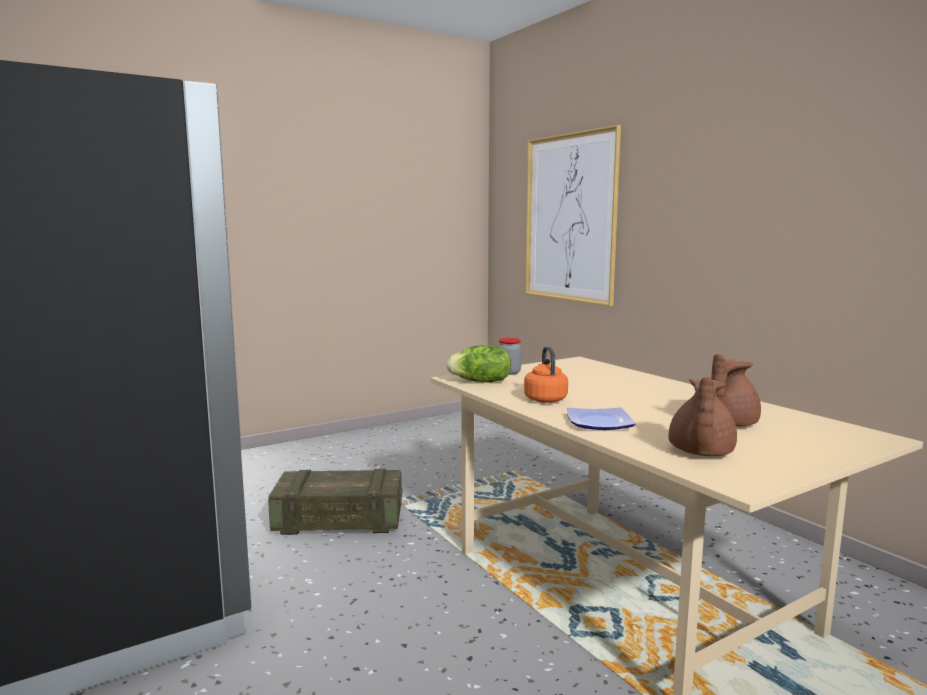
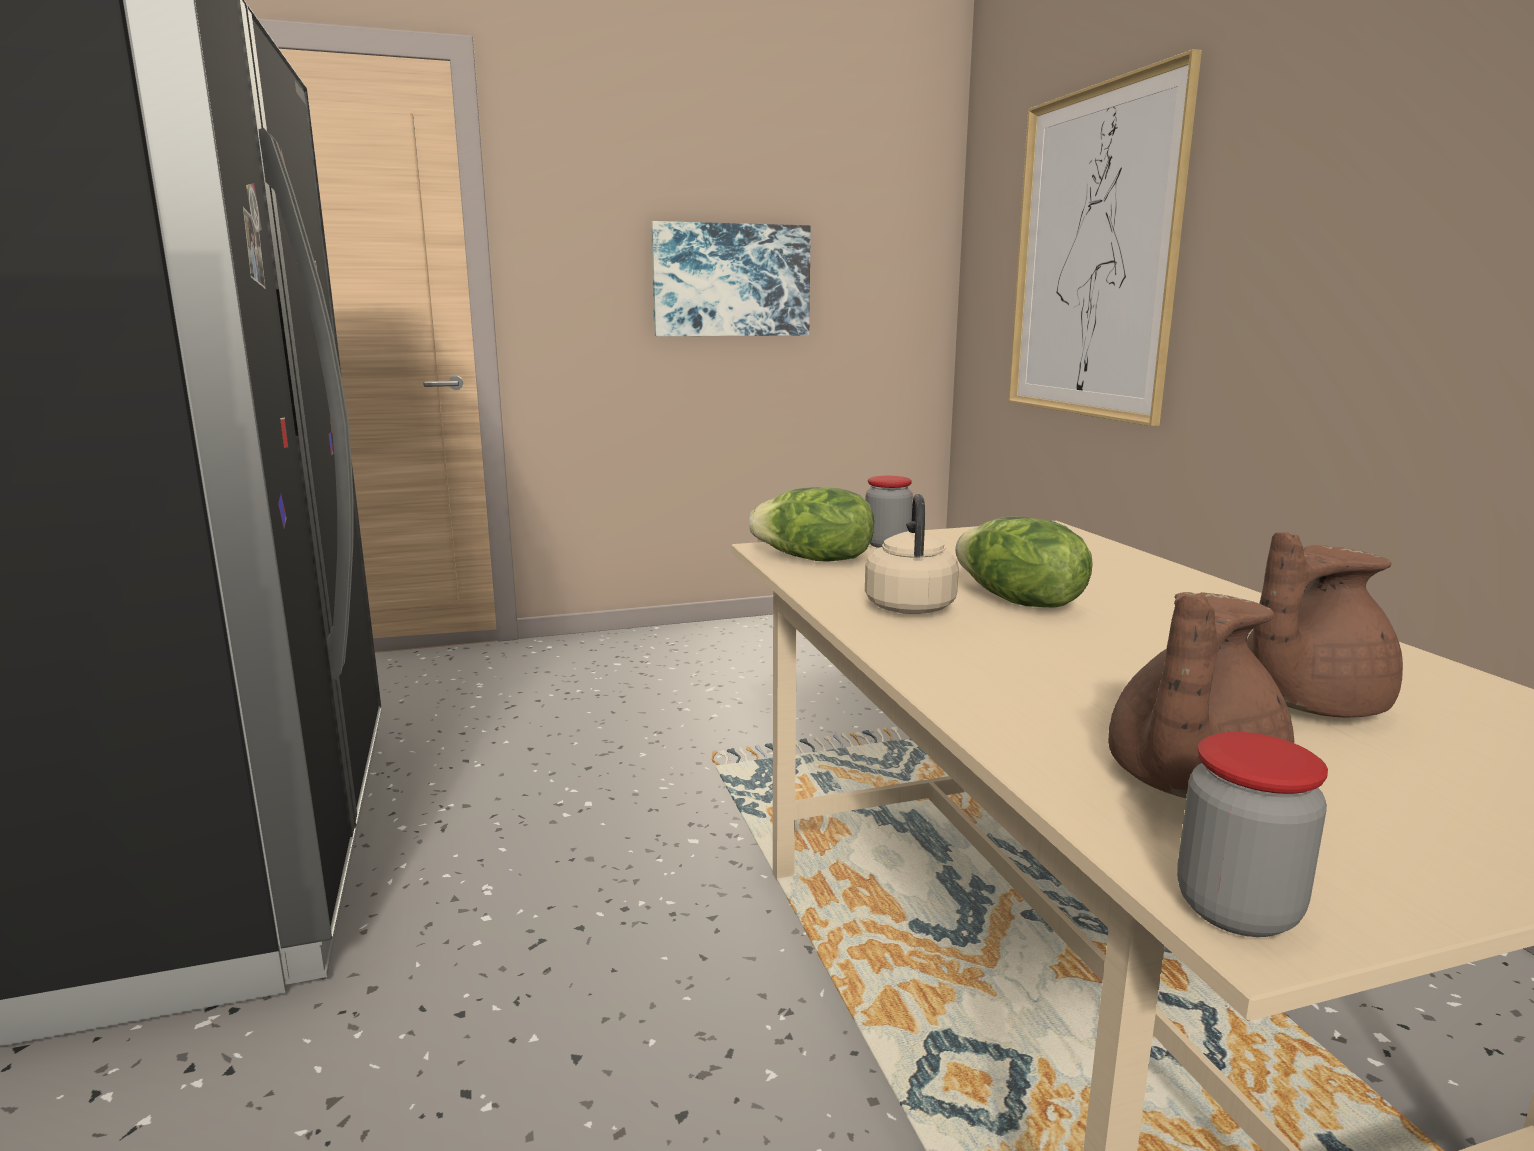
camera: 15 degrees right, 5 degrees up
(339, 521) = (596, 781): crate -> none
(366, 228) = (731, 280): none -> picture
(545, 399) = (910, 605): orange kettle -> beige kettle
(591, 394) = (1018, 601): none -> lettuce
(598, 422) = (982, 671): plate -> none
(735, 484) = (1237, 909): none -> jar

